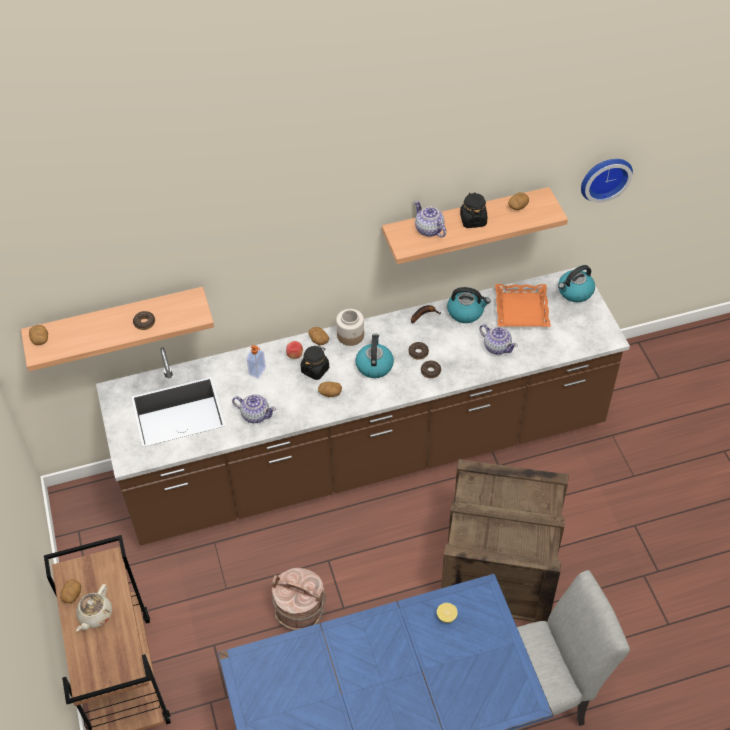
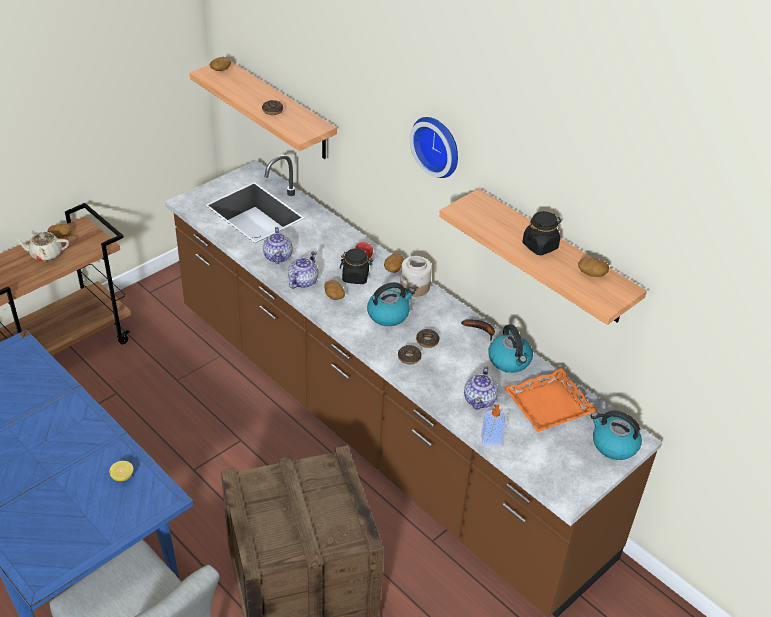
camera: 60 degrees right, 10 degrees down
(258, 371) = (329, 242): soap dispenser -> soap dispenser (491, 441)
(300, 610) = (176, 439): brown bucket -> none
(429, 230) = (498, 219): teapot -> teapot (302, 281)
(604, 177) = (713, 335): wall clock -> wall clock (438, 145)

